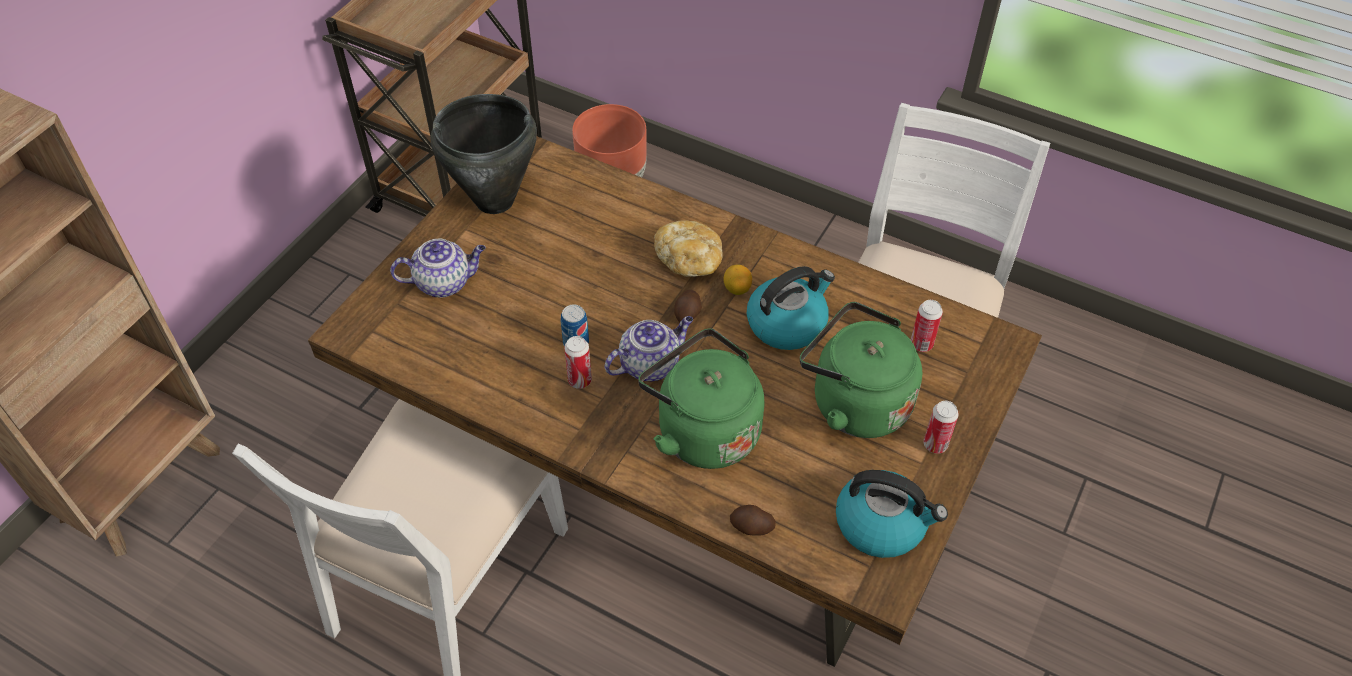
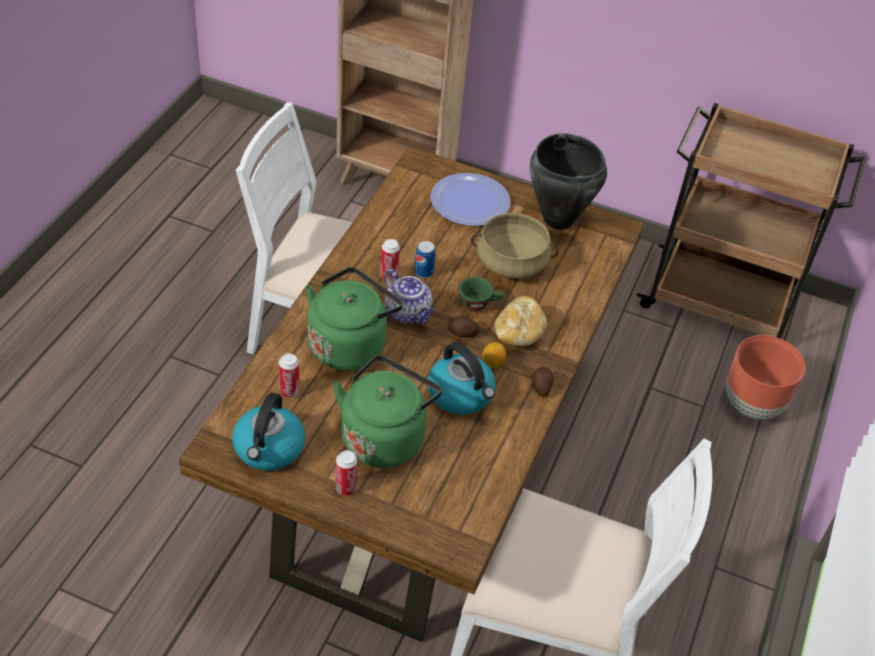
camera: 80 degrees right, 5 degrees down
(444, 282) = (470, 201): teapot -> plate
(569, 254) = (511, 263): none -> beige cooking pot
(638, 292) = (479, 304): none -> green cup
(751, 527) = (265, 372): potato -> potato (541, 386)
(921, 344) = (452, 485): can -> can (289, 391)

